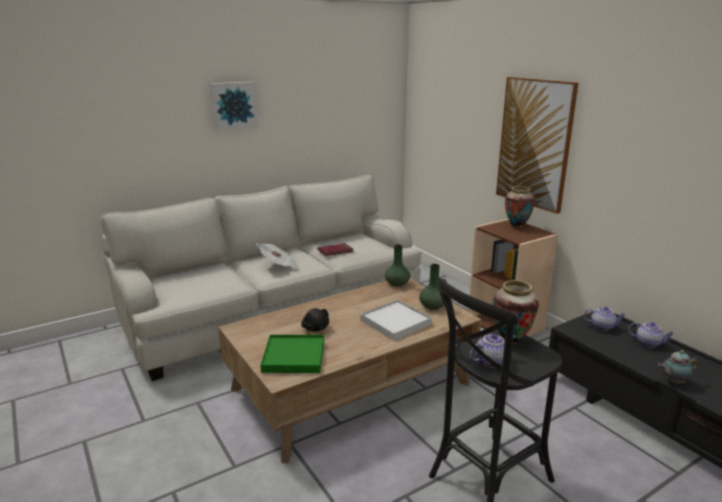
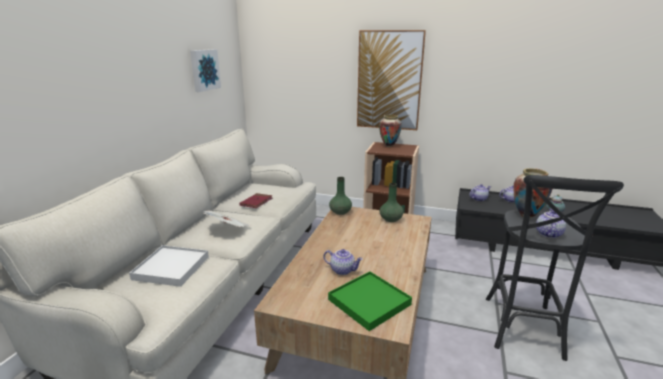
camera: 40 degrees left, 0 degrees up
(233, 105) = (112, 65): picture -> picture (204, 70)
(315, 328) = (343, 270): black plush toy -> teapot
(395, 322) = (389, 240): white tray -> white tray (171, 268)

